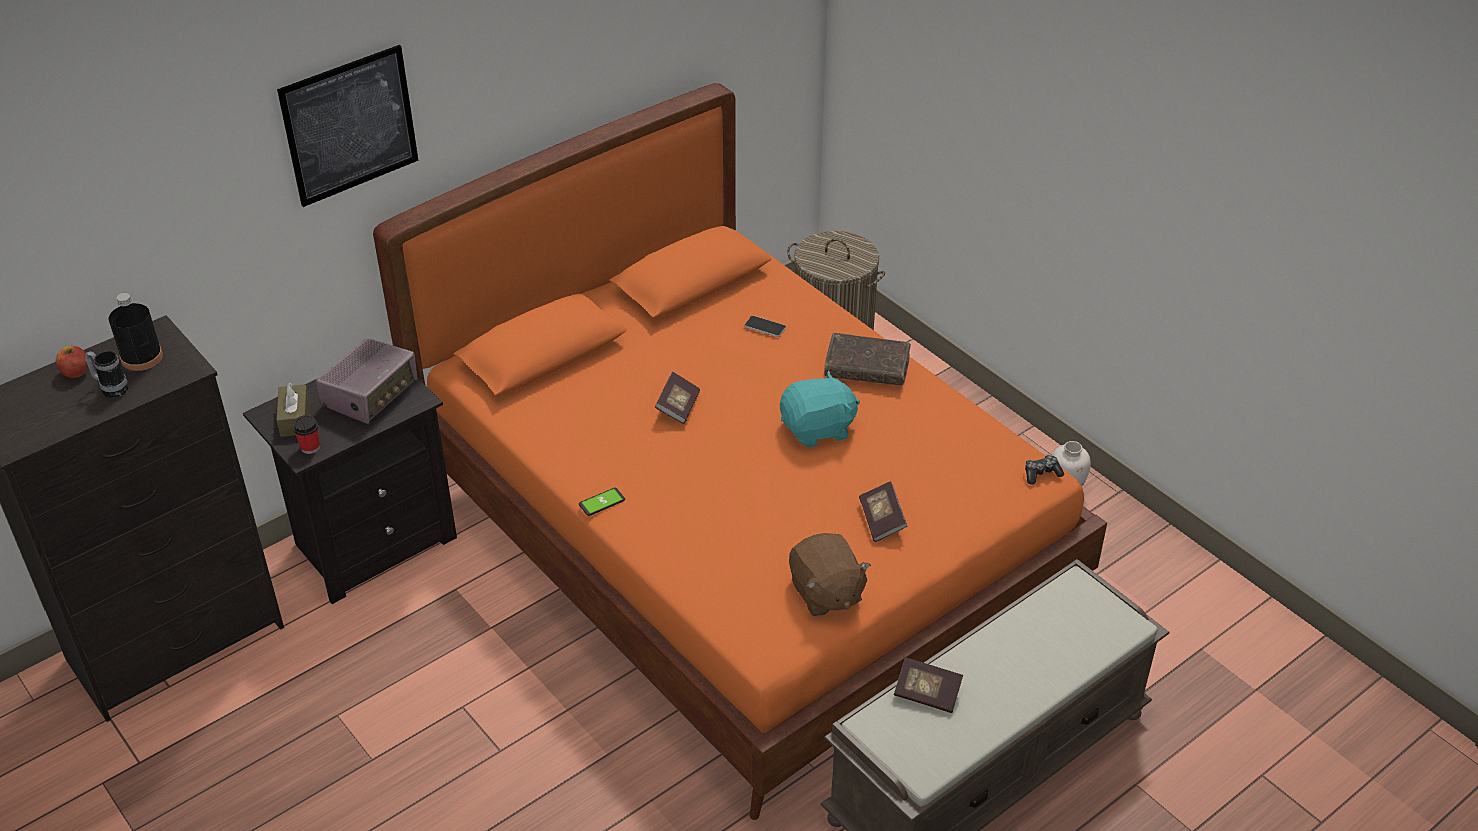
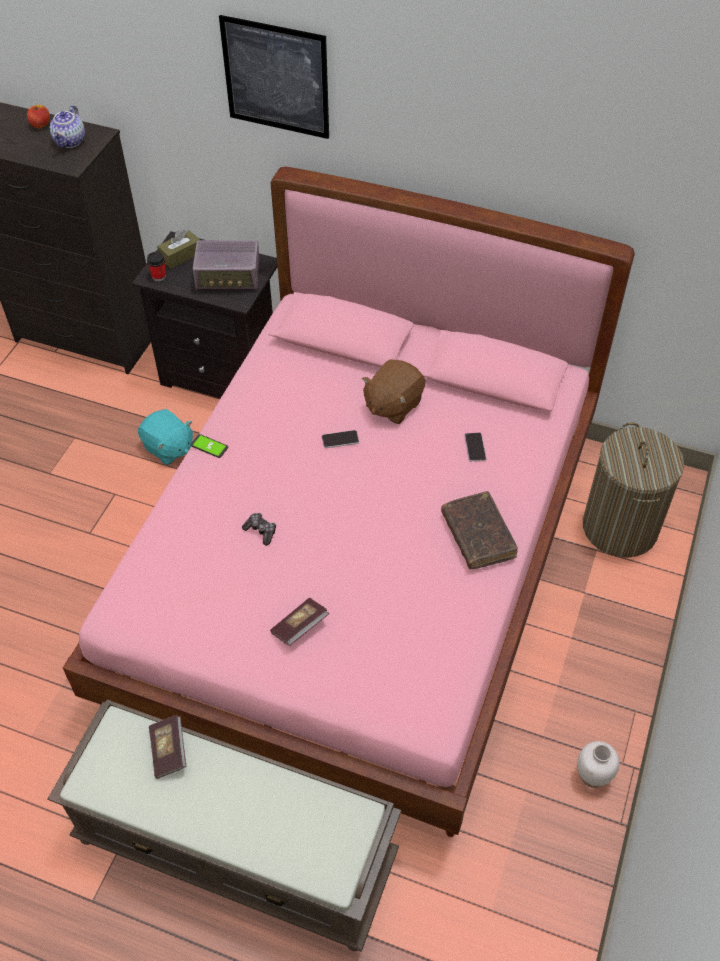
camera: 60 degrees right, 10 degrees up
(111, 389) = (34, 145): mug -> none
(142, 357) = (70, 141): black bottle -> teapot
(678, 407) = (340, 439): book -> phone
(739, 542) = (362, 570): orange bed -> pink bed
(818, 429) = (379, 537): turquoise plush toy -> turquoise plush toy (168, 448)
(825, 593) = (194, 625): brown plush toy -> brown plush toy (393, 405)
(1041, 473) = (437, 722): game controller -> game controller (261, 531)

